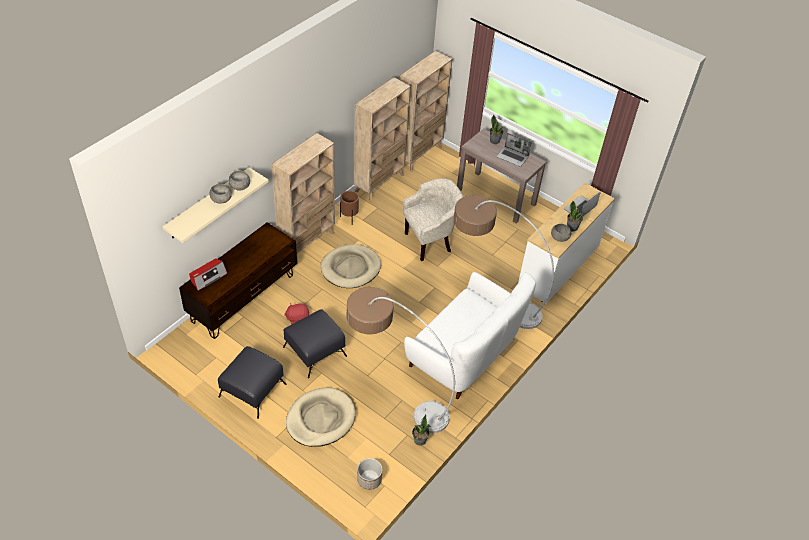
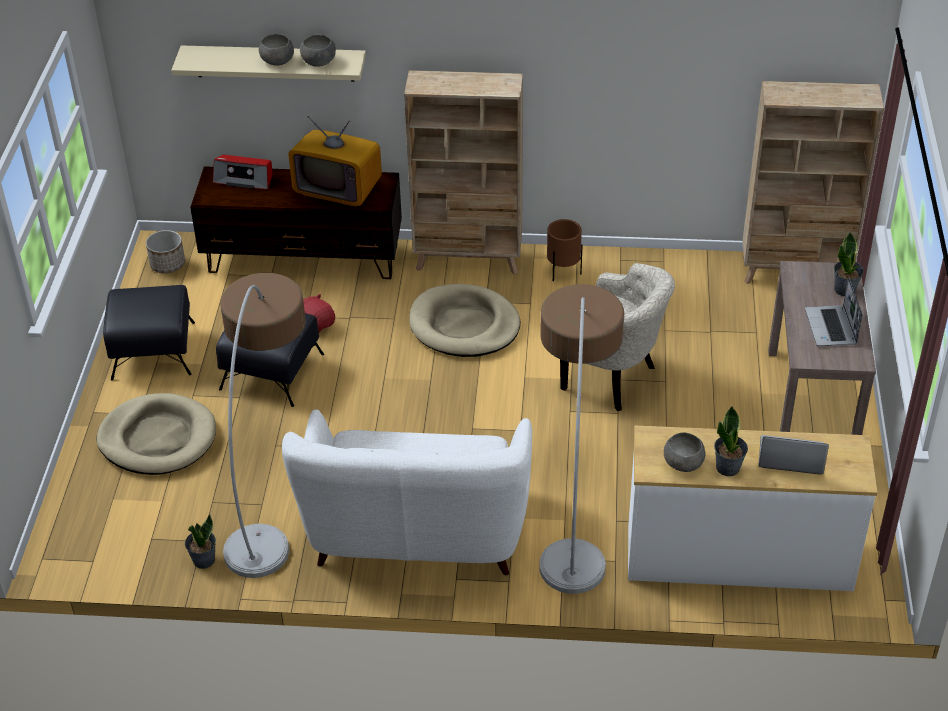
camera: 60 degrees right, 5 degrees down
(256, 248) = (338, 188): none -> television
(369, 479) = (91, 540): planter -> planter (167, 264)
(380, 183) = (676, 264): beige bookcase -> none

